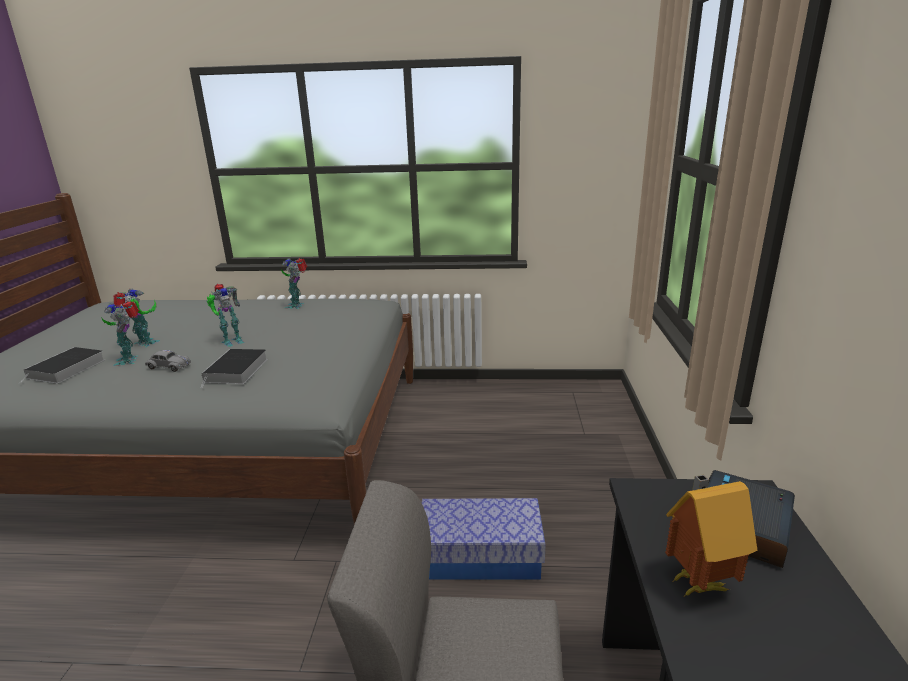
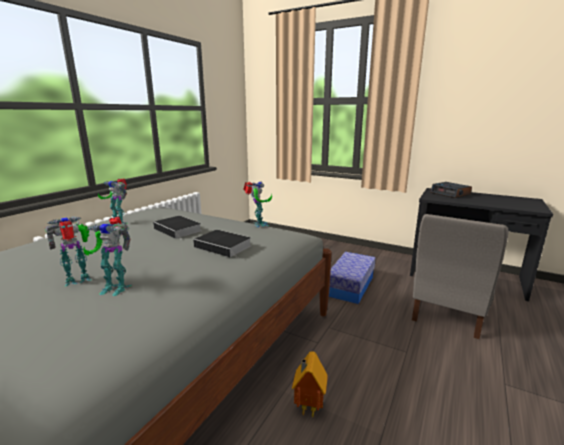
camera: 65 degrees left, 5 degrees down
(66, 370) = (71, 326): book -> book (179, 230)
(169, 366) = (171, 269): grey toy car -> none
(231, 341) = (155, 245): toy robot -> toy robot (259, 225)
(696, 581) = (476, 201): toy house -> toy house (307, 407)

